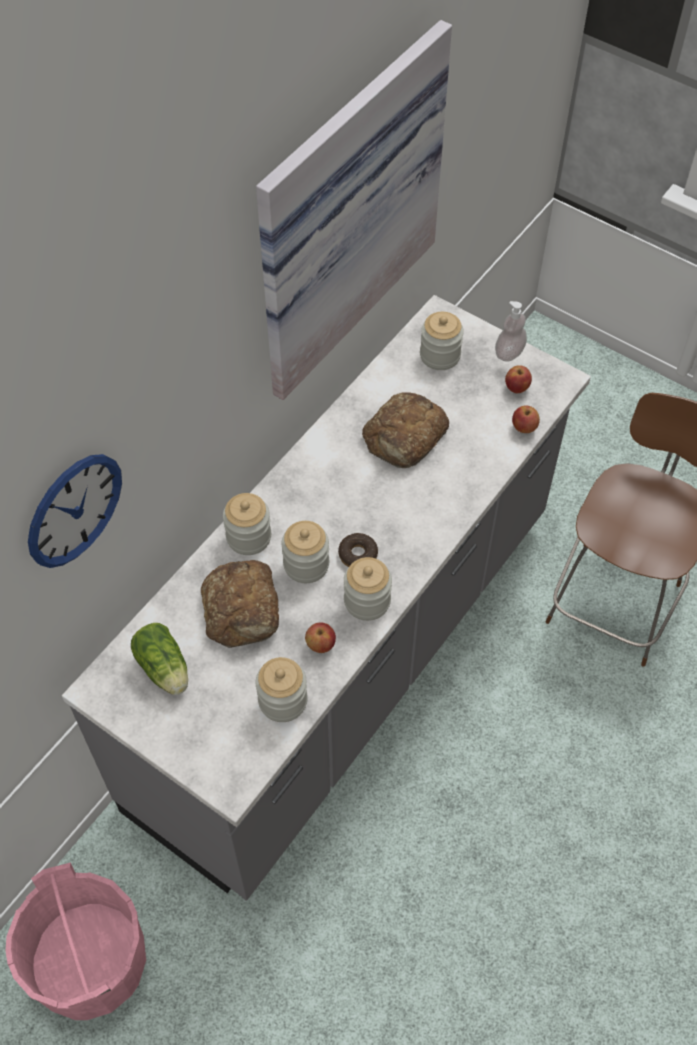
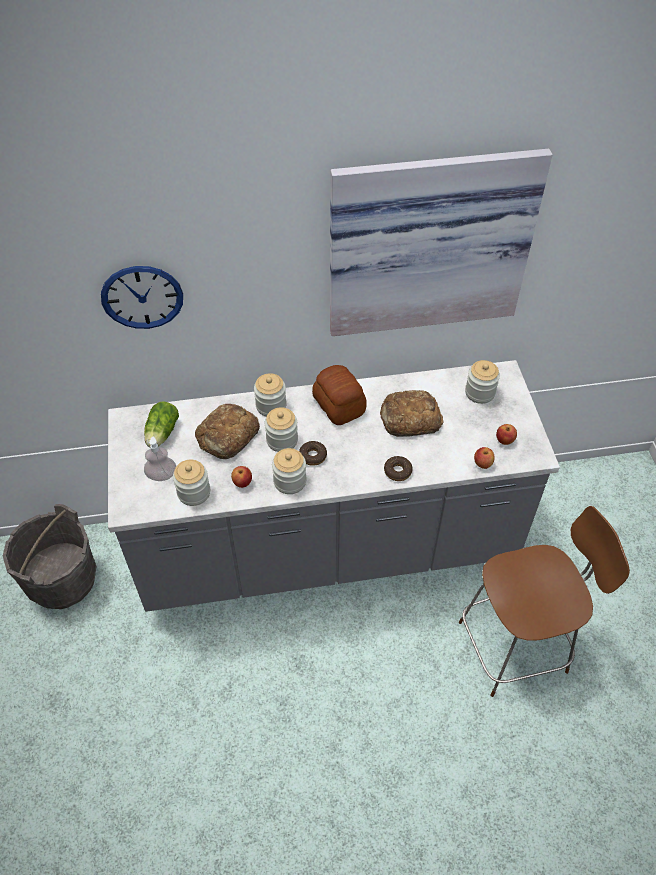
camera: 45 degrees right, 5 degrees down
(92, 963) = (62, 580): pink bucket -> grey bucket
(319, 479) = (338, 405): none -> bread
(457, 500) = (397, 471): none -> donut
(509, 353) = (523, 419): soap dispenser -> soap dispenser (162, 475)

